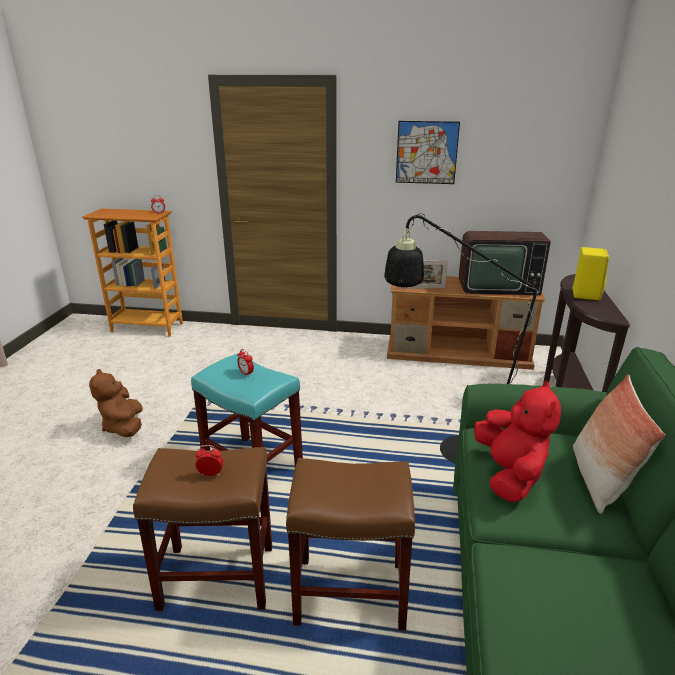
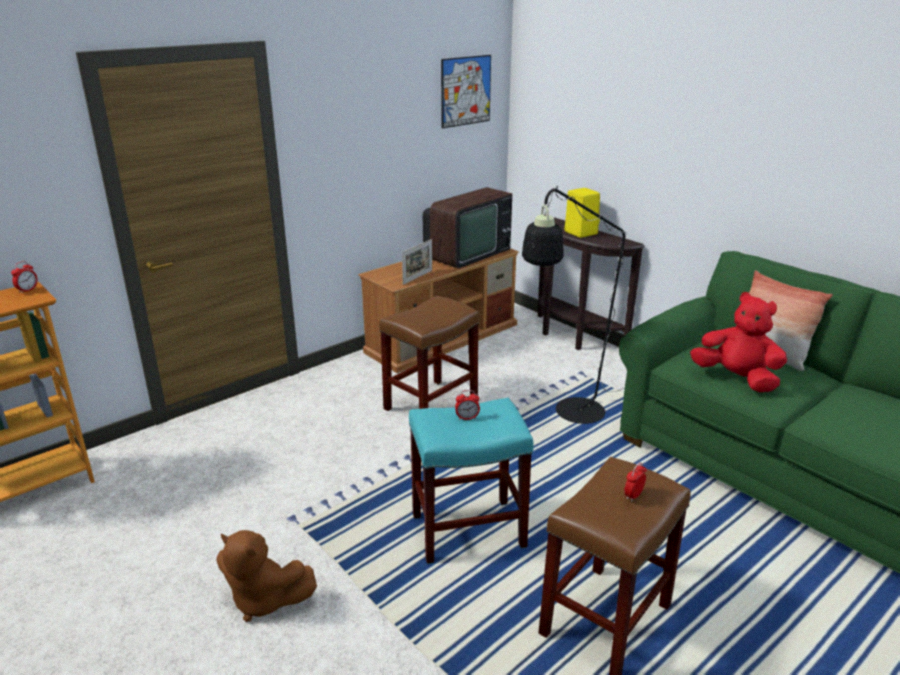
camera: 50 degrees left, 0 degrees up
(351, 591) = (687, 547): brown stool -> brown stool (431, 404)
(426, 152) = (372, 124): picture -> picture (465, 91)

